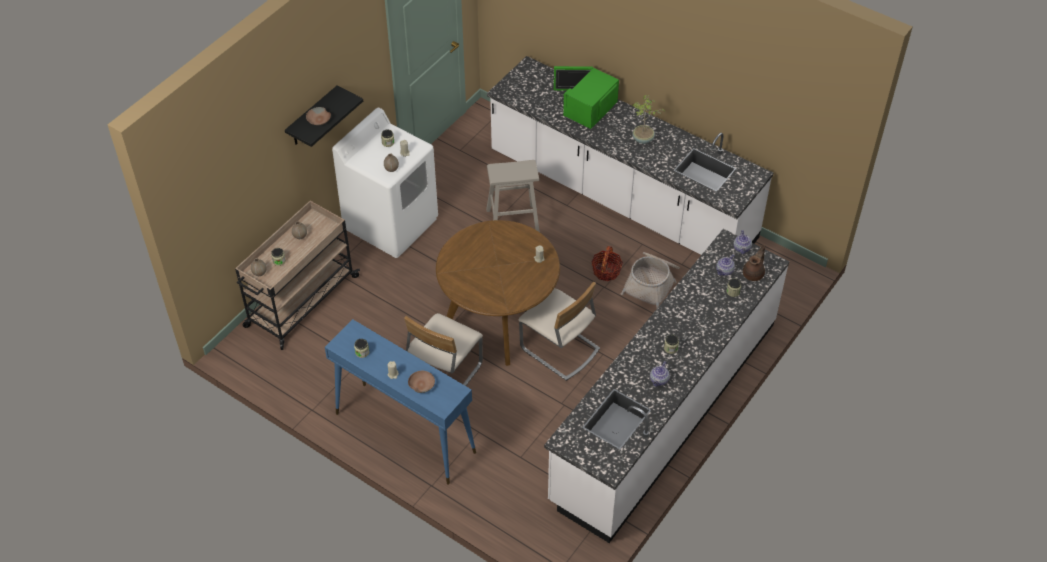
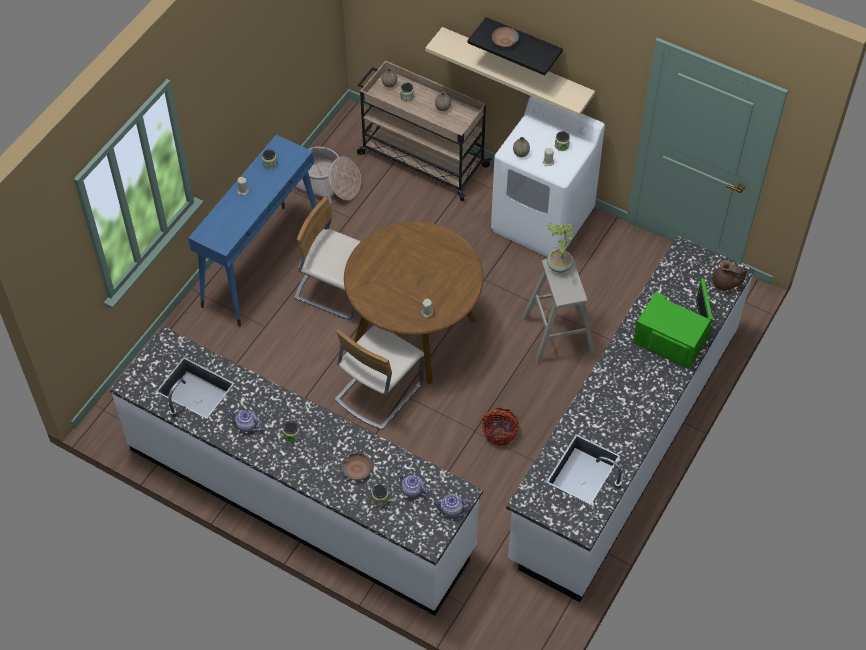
camera: 85 degrees right, 5 degrees up
(313, 145) = (516, 68): none -> beige shelf
(421, 384) = (231, 215): brown bowl -> brown bowl (357, 469)
(643, 140) = (624, 399): potted plant -> potted plant (558, 266)
(652, 283) = (486, 481): basket -> basket (328, 184)
(754, 273) = (411, 522): brown teapot -> brown teapot (725, 283)

